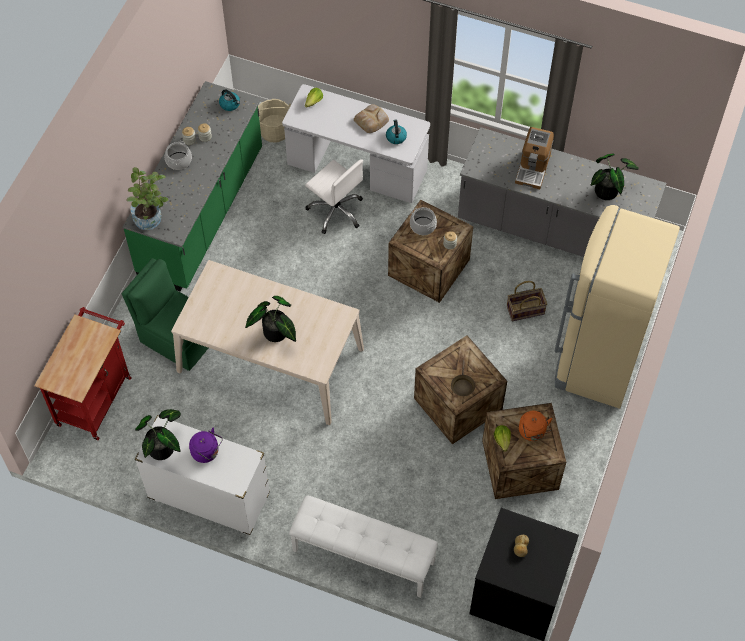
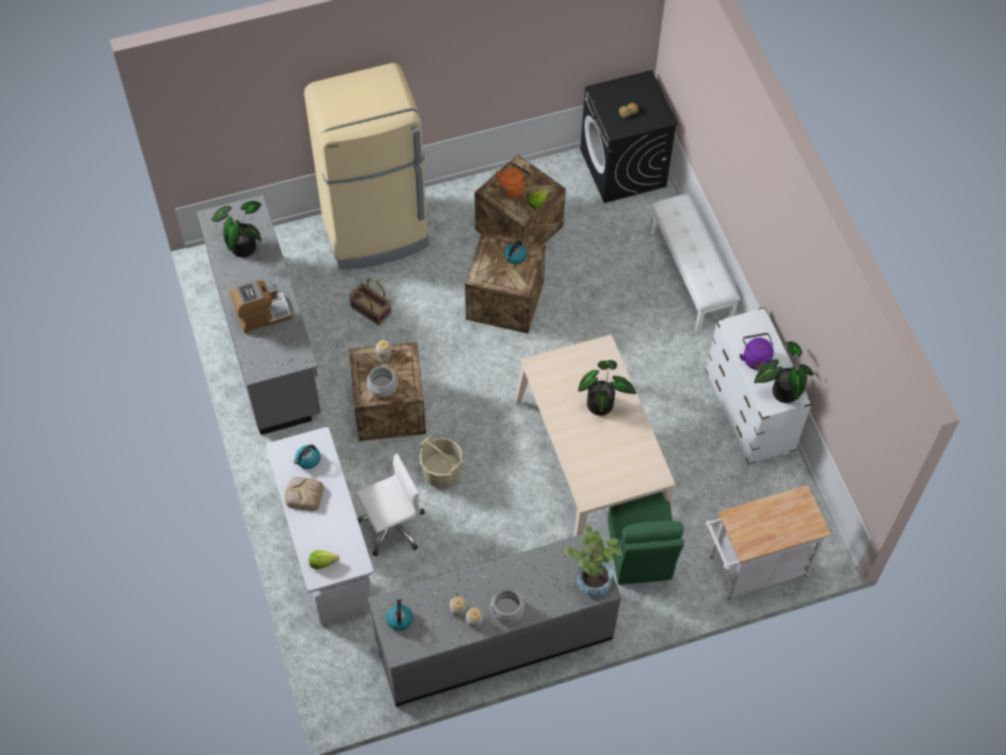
camera: 130 degrees left, 0 degrees up
(96, 396) = (752, 569): red cart -> white cart
(203, 213) = (494, 640): green counter -> grey counter
(274, 131) = (341, 654): beige bucket -> beige bucket (442, 472)
(336, 211) = (391, 526): white office chair -> white office chair turned 60 degrees clockwise
(462, 385) = (515, 257): brown frying pan -> kettle

